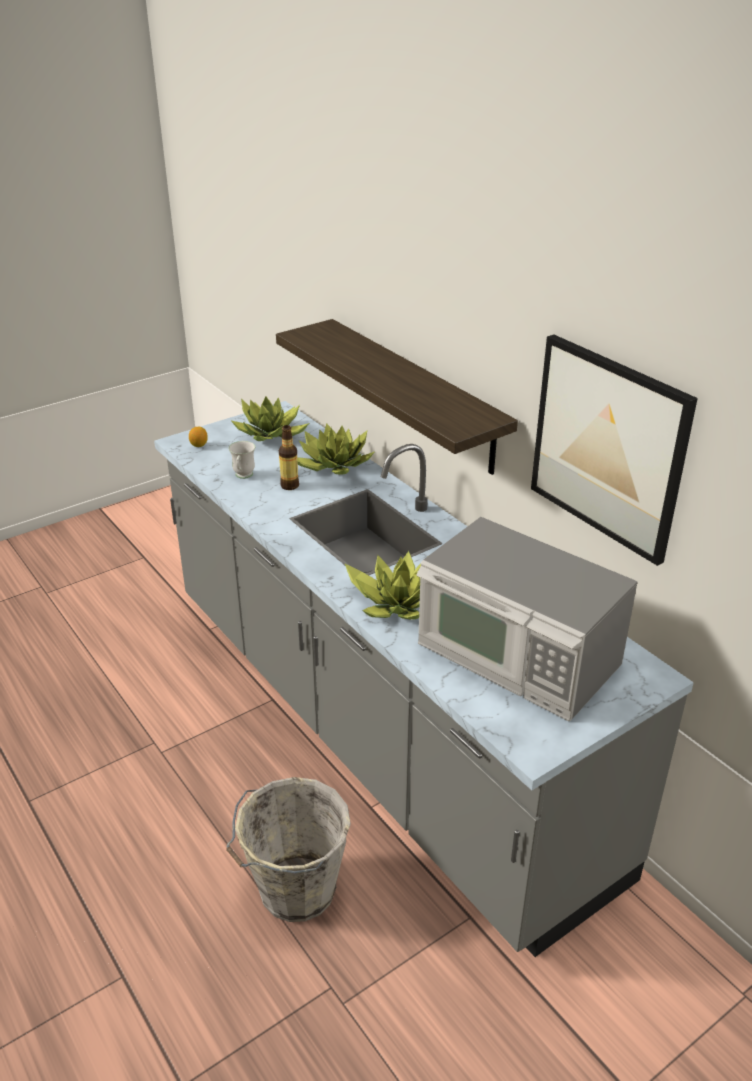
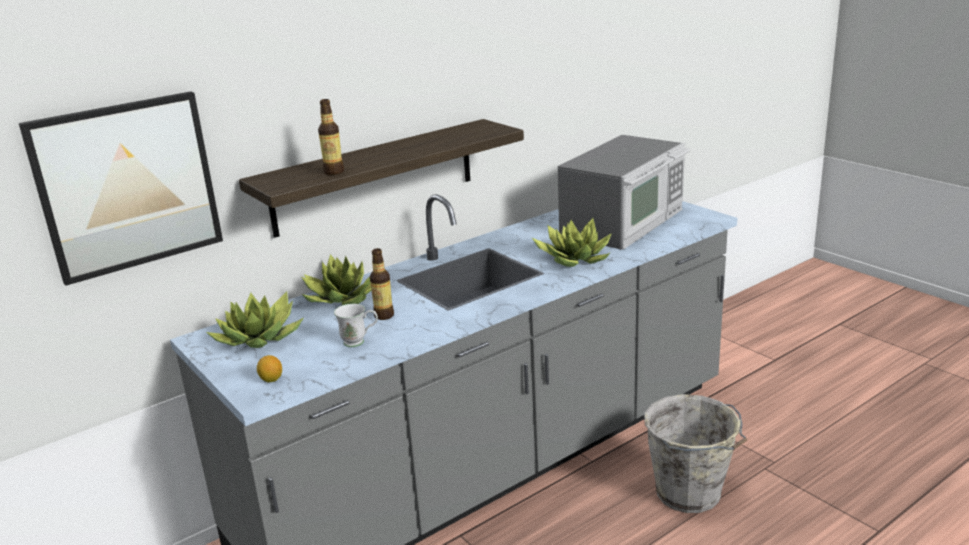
camera: 90 degrees left, 10 degrees down
(330, 352) = (334, 172): none -> bottle
(608, 447) = (551, 86): picture -> picture (128, 186)

